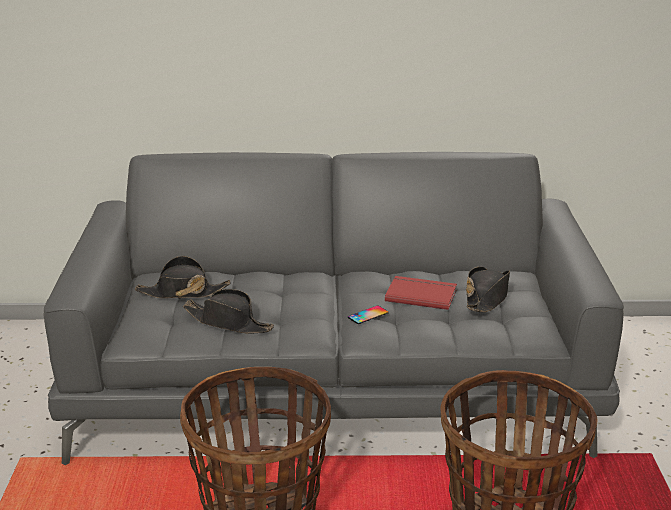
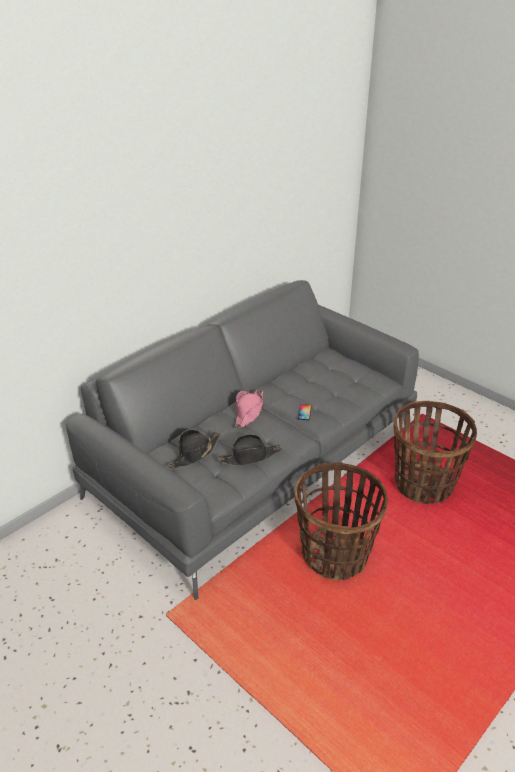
camera: 45 degrees left, 10 degrees up
(307, 286) = (249, 412): none -> pink hat
(421, 294) = (307, 386): red book -> none
(487, 297) = (336, 372): black hat -> none

